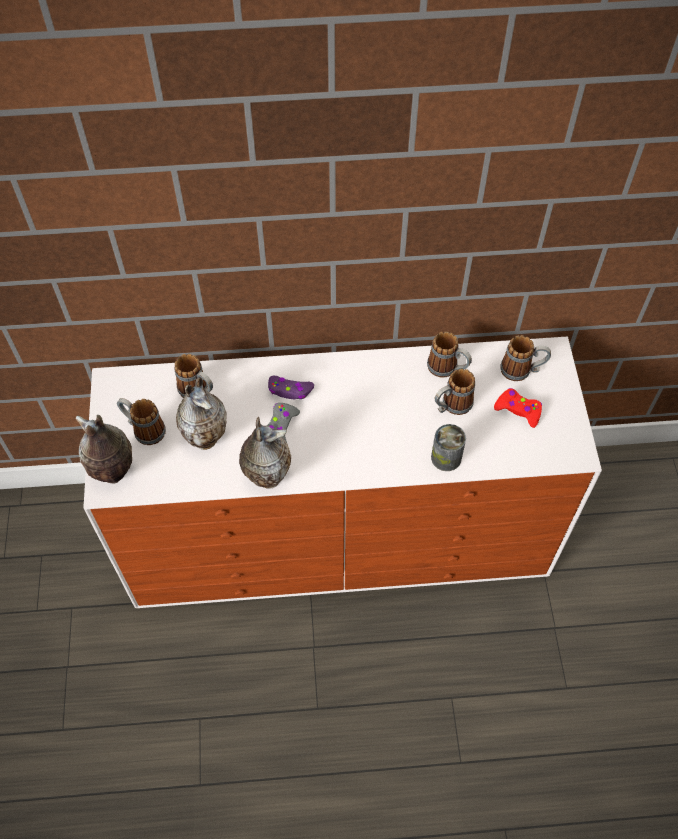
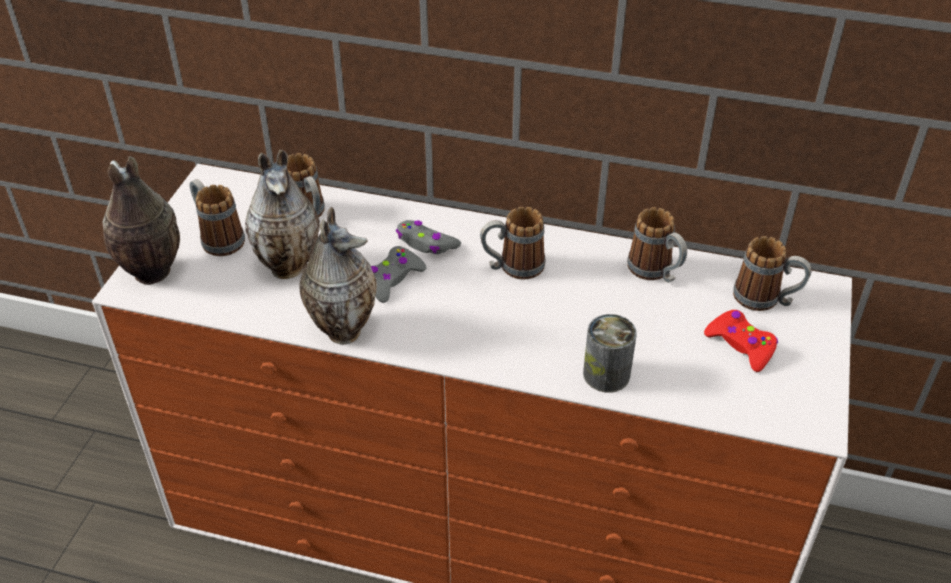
camera: 20 degrees right, 15 degrees down
(290, 390) = (426, 243): purple game controller -> grey game controller
(451, 406) = (642, 315): mug -> mug (512, 267)

